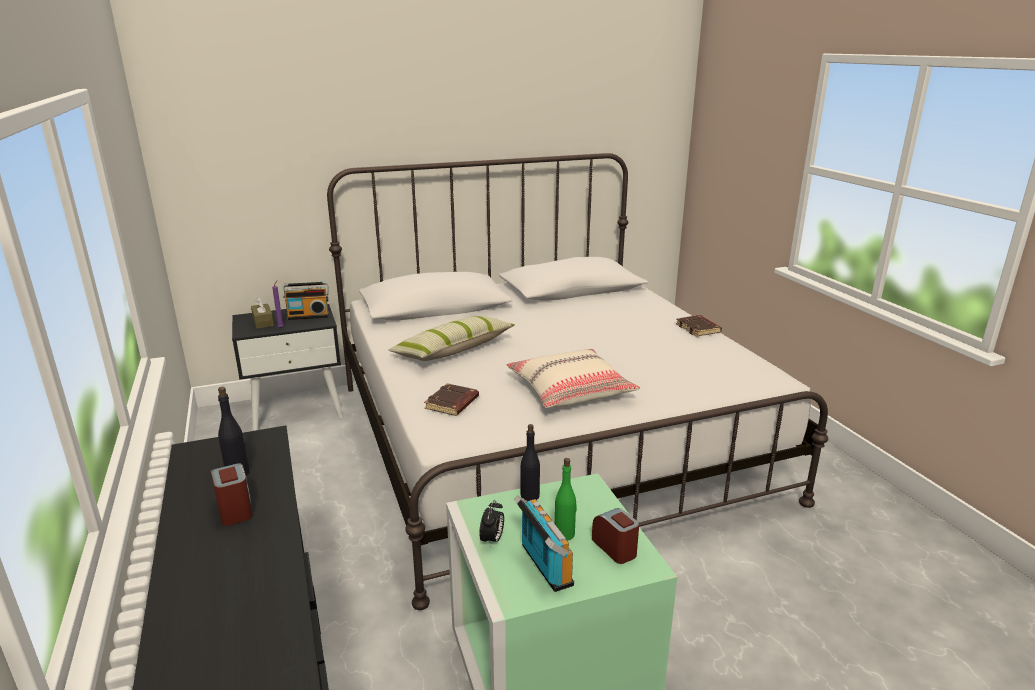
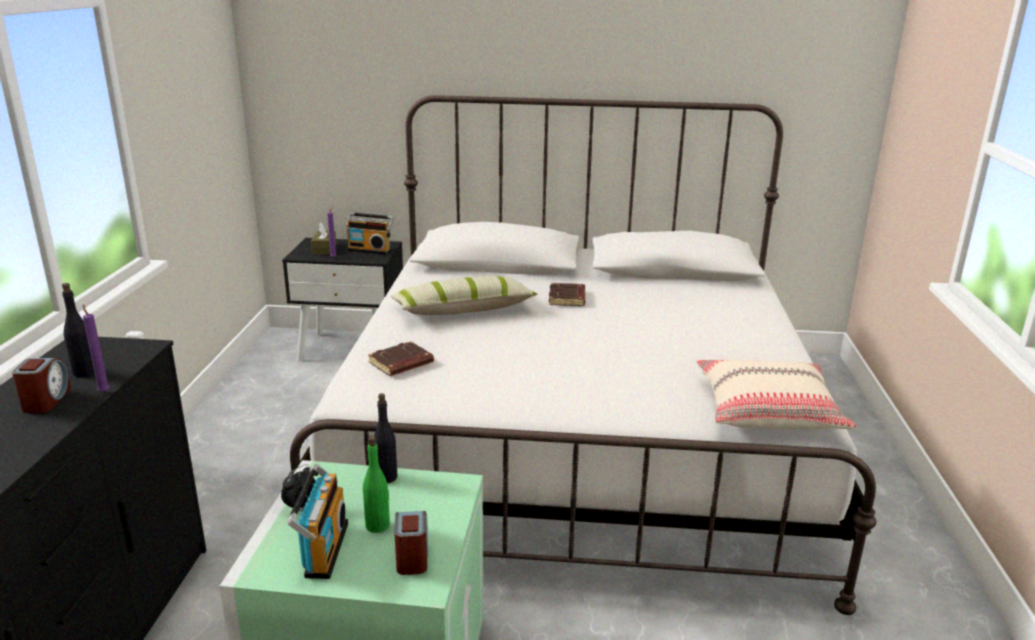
camera: 25 degrees right, 0 degrees up
(282, 485) = (103, 391): none -> purple candle
(570, 390) = (539, 378): beige pillow -> beige pillow (768, 410)
(699, 329) = (779, 343): brown book -> brown book (568, 299)

